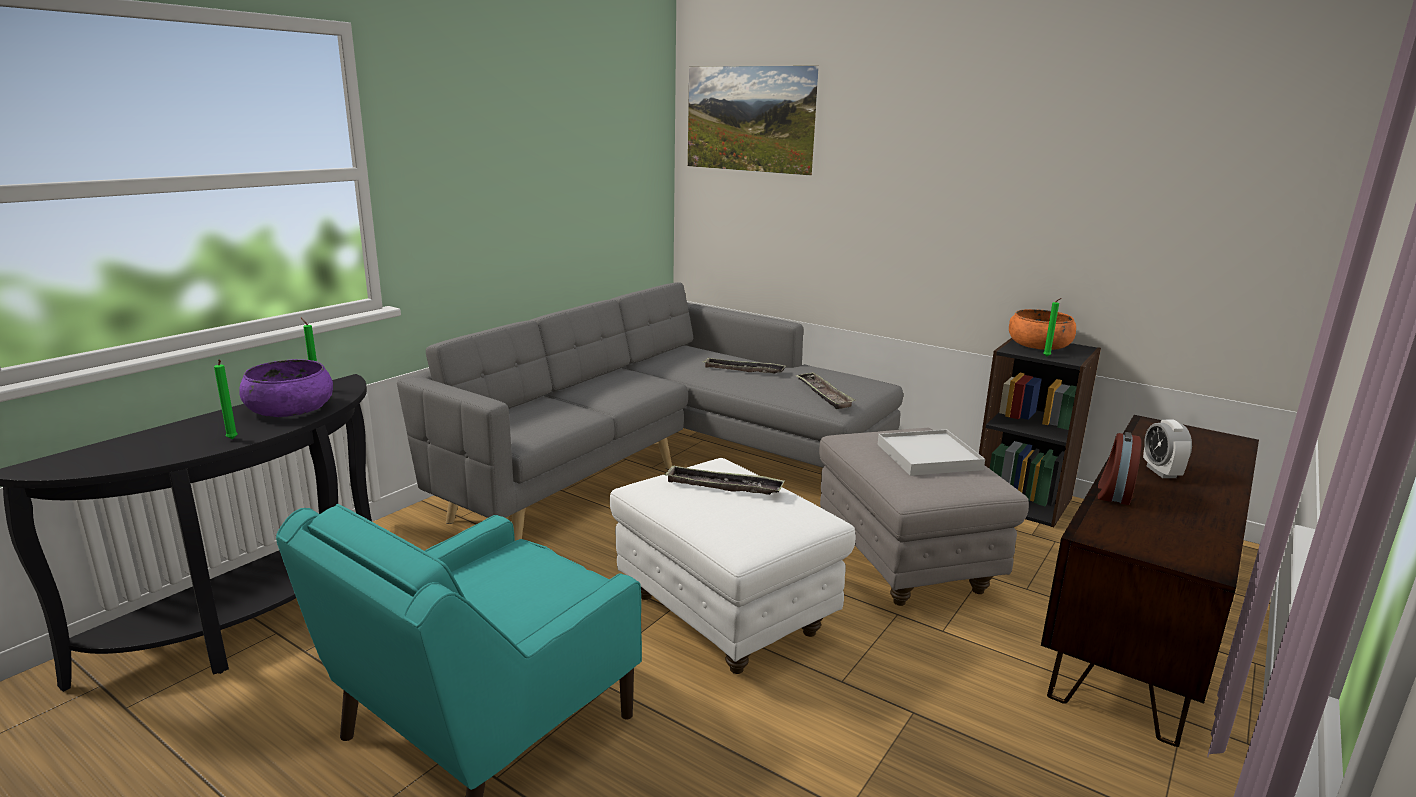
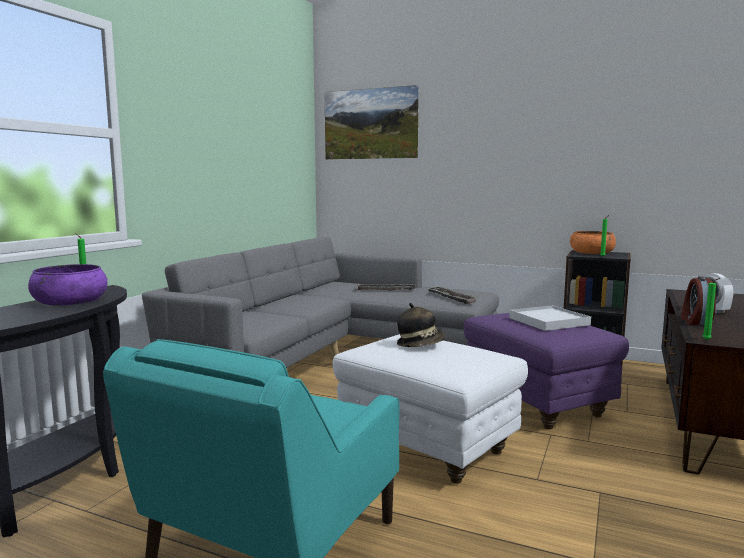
camera: 10 degrees left, 10 degrees down
(232, 439) = (30, 318): green candle -> green candle (708, 340)
(723, 486) = (420, 344): tray -> hat
(907, 562) = (538, 404): grey ottoman -> purple ottoman

